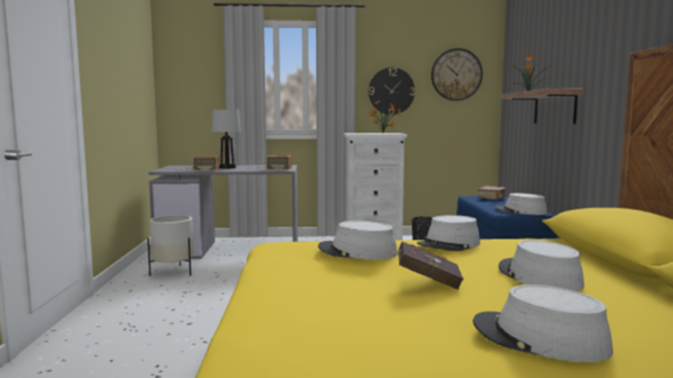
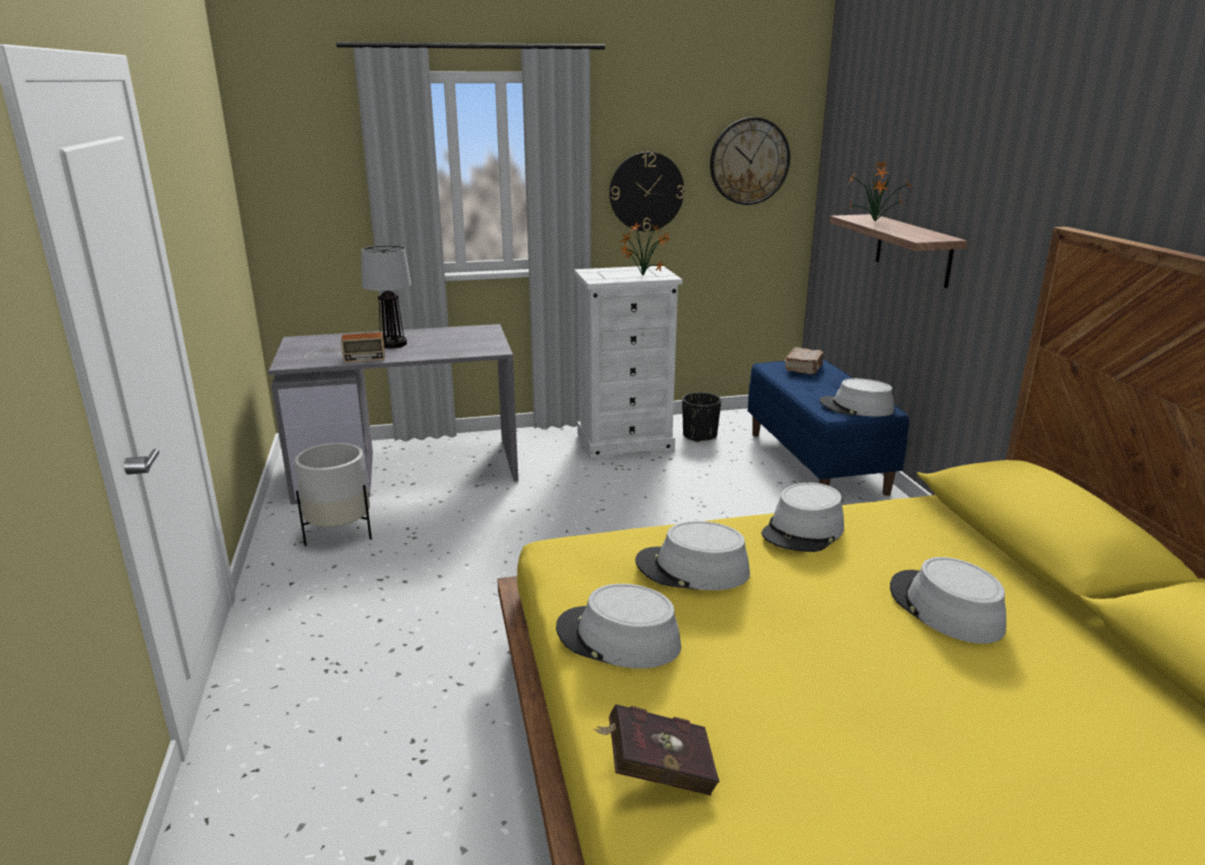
camera: 10 degrees left, 15 degrees up
(268, 168) = (463, 345): radio -> none
(425, 281) = (810, 636): red book -> red book (656, 770)
(539, 338) = (988, 754): grey hat -> grey hat (617, 638)

